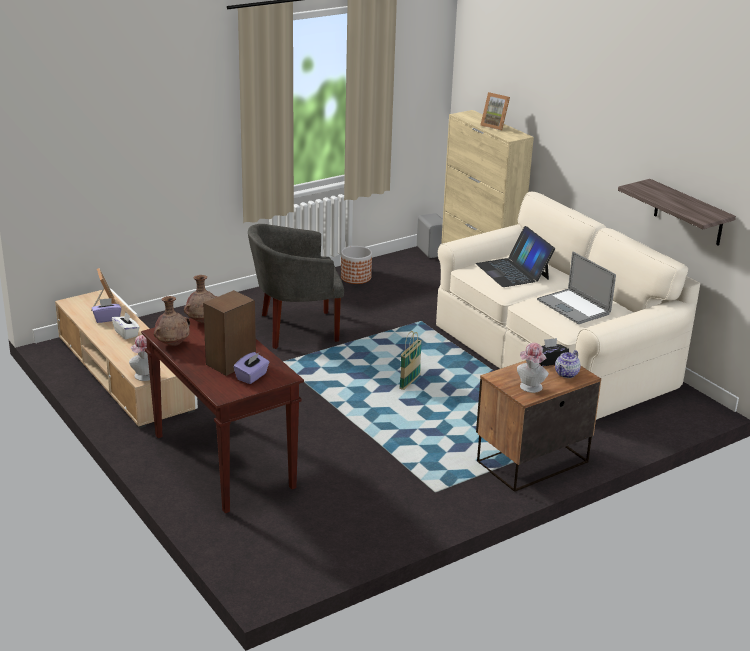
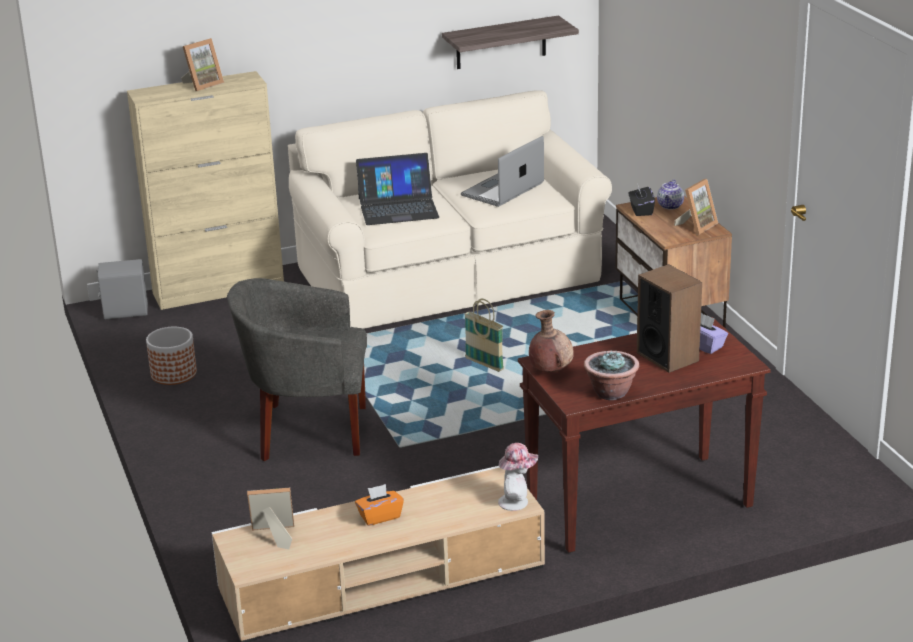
camera: 75 degrees left, 0 degrees up
(107, 318) = (323, 534): purple tissue box -> none
(126, 333) = (380, 516): white tissue box -> orange tissue box
(173, 344) = (610, 392): brown vase -> potted plant
(295, 329) = (307, 431): grey armchair -> grey armchair turned 90 degrees clockwise
(530, 388) = (696, 226): hat -> picture frame
(566, 374) = (670, 206): teapot -> teapot turned 60 degrees clockwise
(573, 307) = (502, 189): laptop -> laptop turned 150 degrees clockwise

